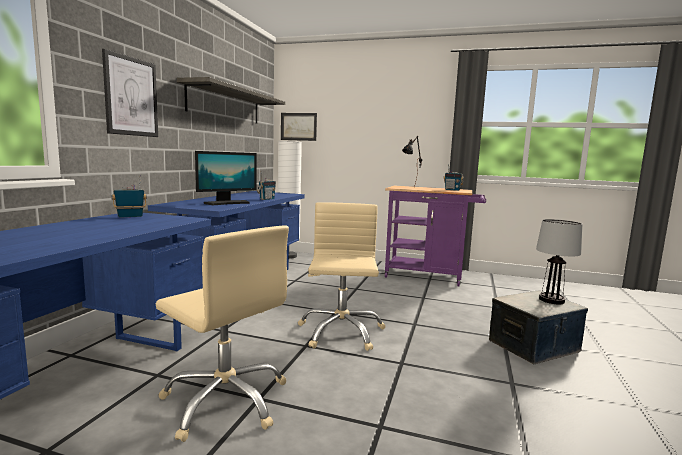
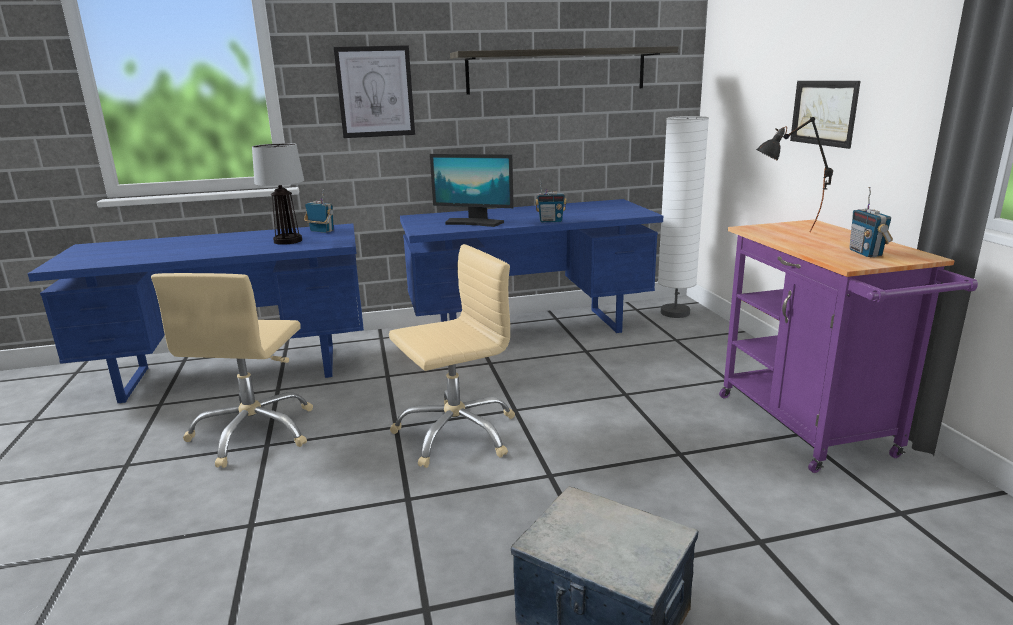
camera: 60 degrees right, 10 degrees up
(298, 126) = (726, 85): picture -> picture (823, 113)
(551, 300) = (640, 551): table lamp -> table lamp (288, 241)

